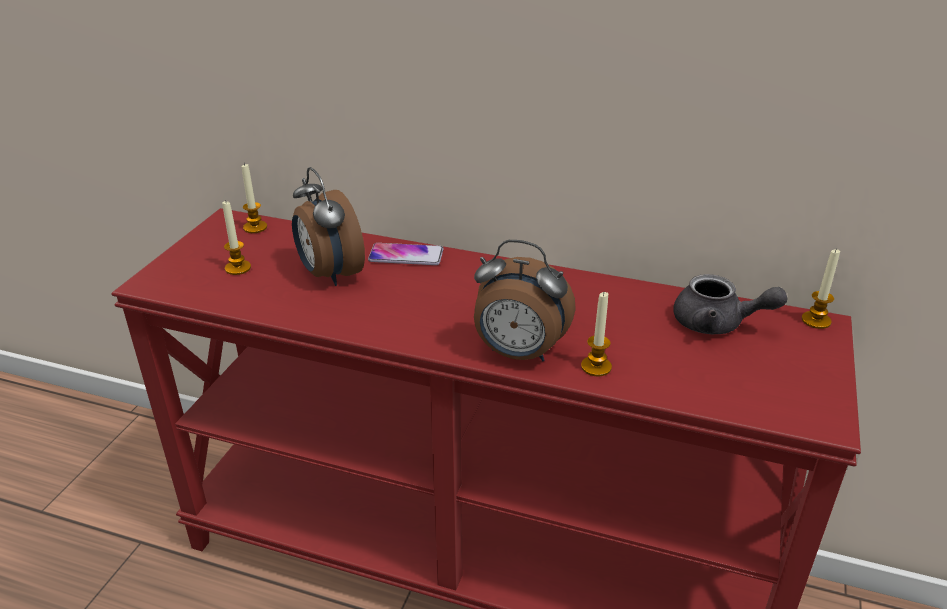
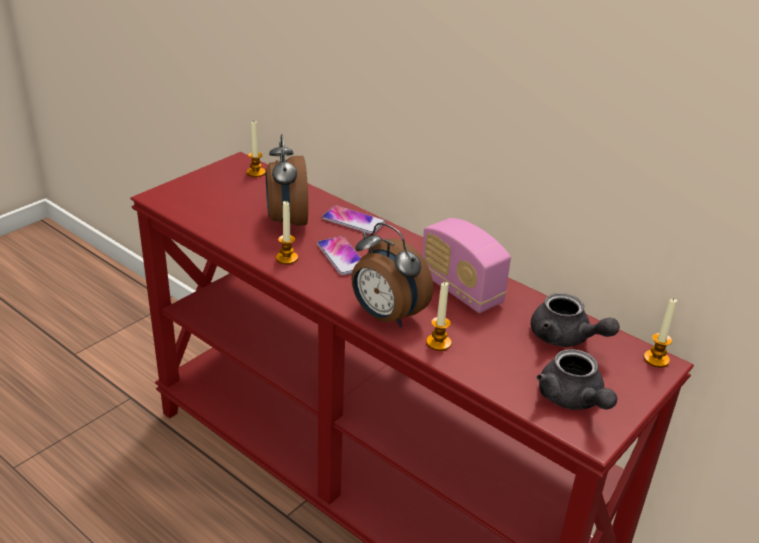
camera: 20 degrees right, 0 degrees up
(238, 268) = (224, 200): candle -> candle (287, 258)
(421, 298) = (342, 257): none -> phone
(575, 301) = (460, 290): none -> radio
(776, 388) = (573, 400): none -> grey teapot

